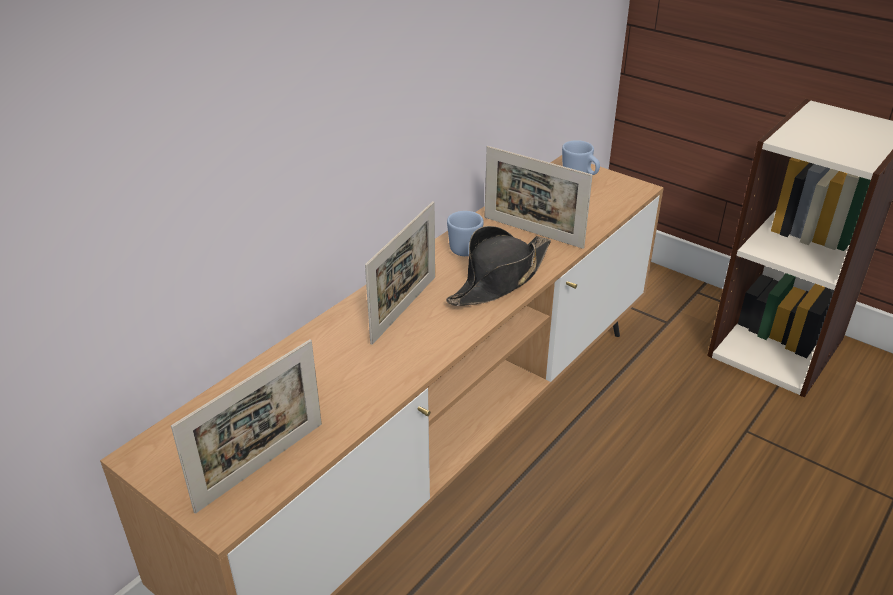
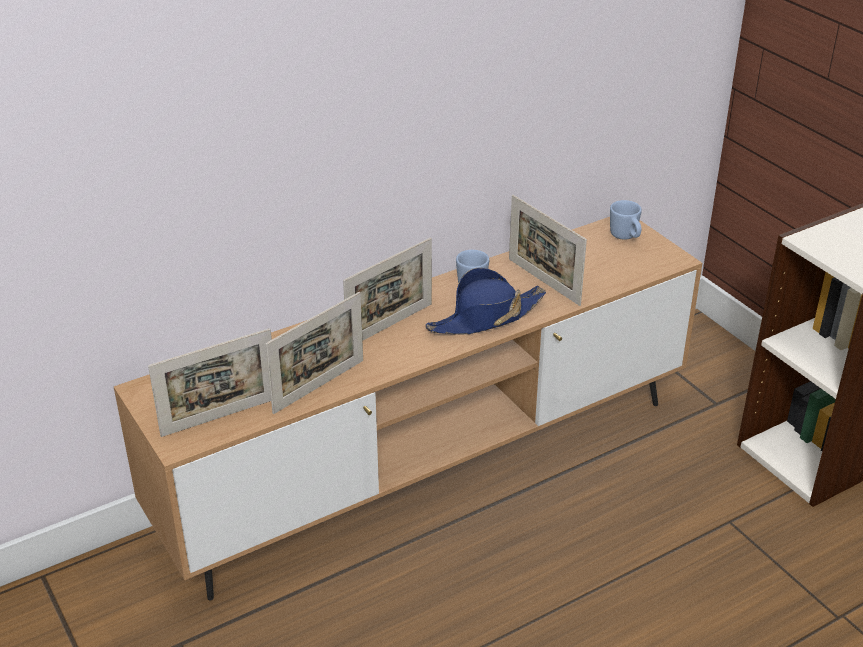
camera: 20 degrees right, 0 degrees up
(363, 396) = (319, 386): none -> picture frame
(499, 279) = (486, 317): black hat -> blue hat

